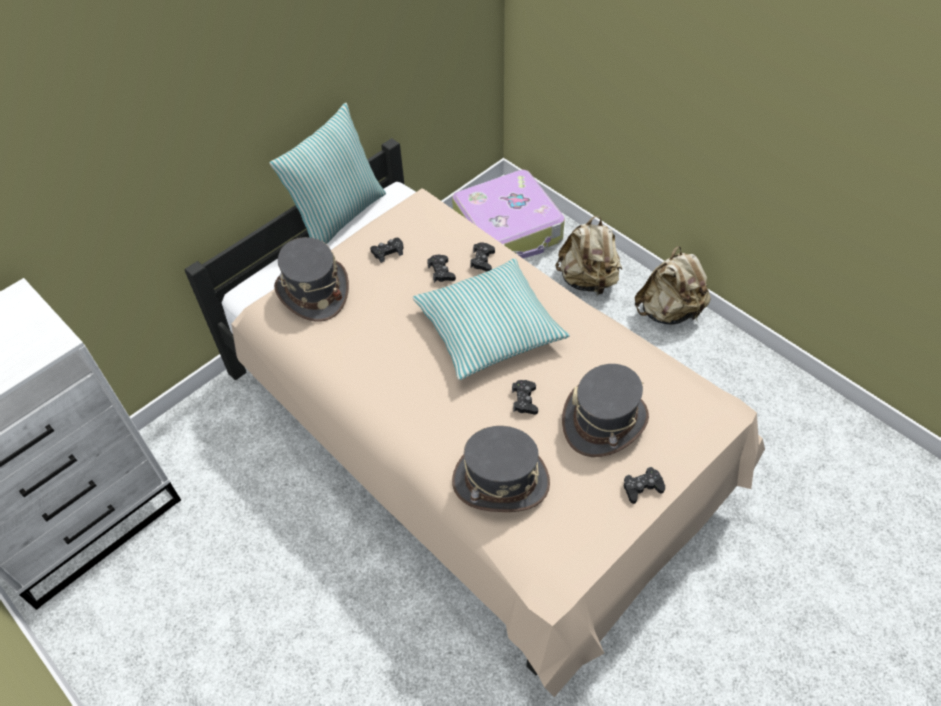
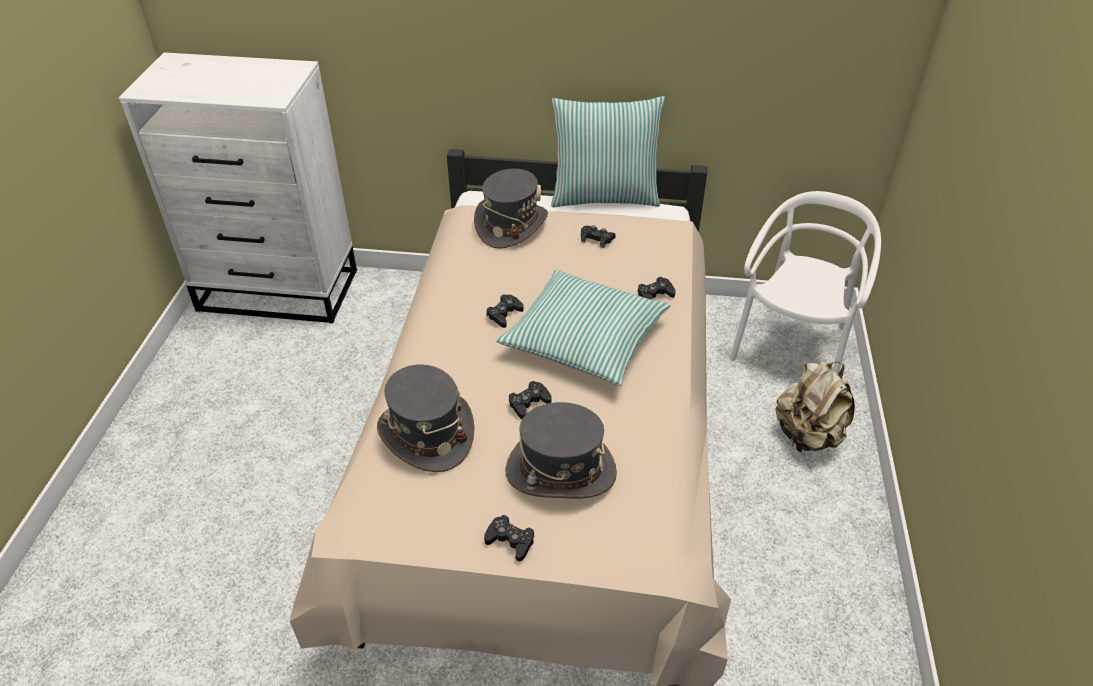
camera: 50 degrees right, 10 degrees down
(441, 272) = (612, 278): black game controller -> black game controller (504, 314)
(508, 230) = (792, 346): suitcase -> white chair
(669, 311) = (851, 522): beige backpack -> none

